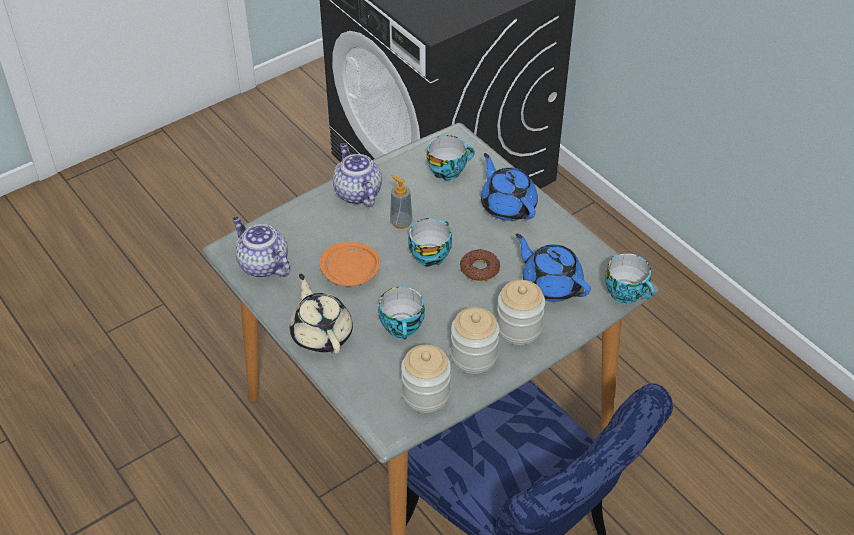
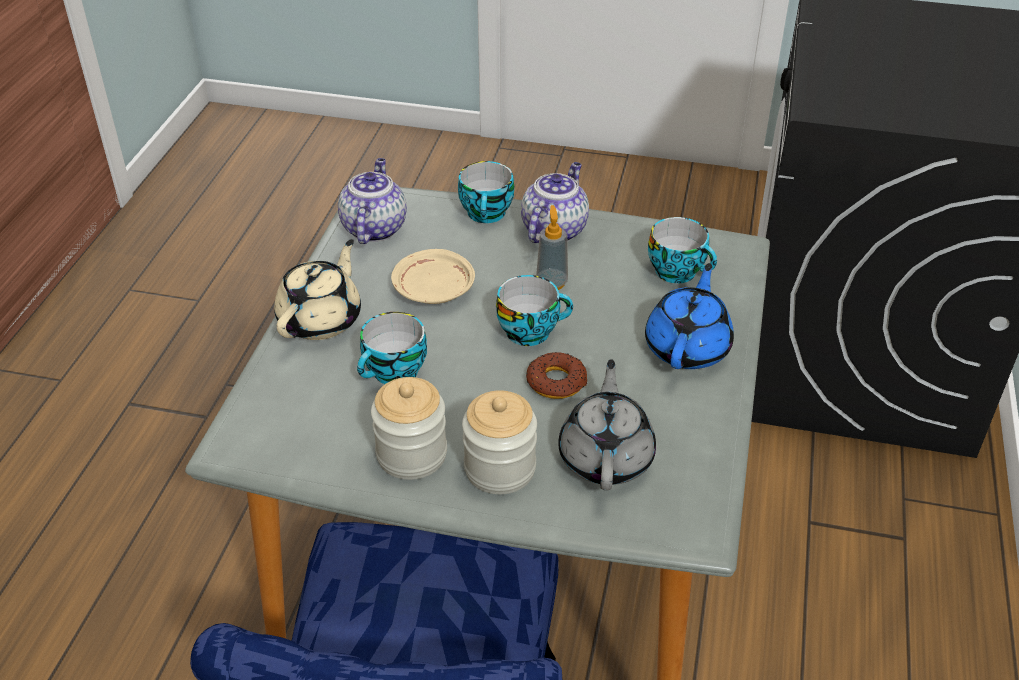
camera: 50 degrees right, 5 degrees down
(351, 272) = (434, 289): orange plate -> beige plate
(426, 394) = (311, 447): jar -> none
(550, 284) = (606, 456): blue teapot -> grey teapot
(627, 293) = (682, 539): cup -> cup (487, 214)

